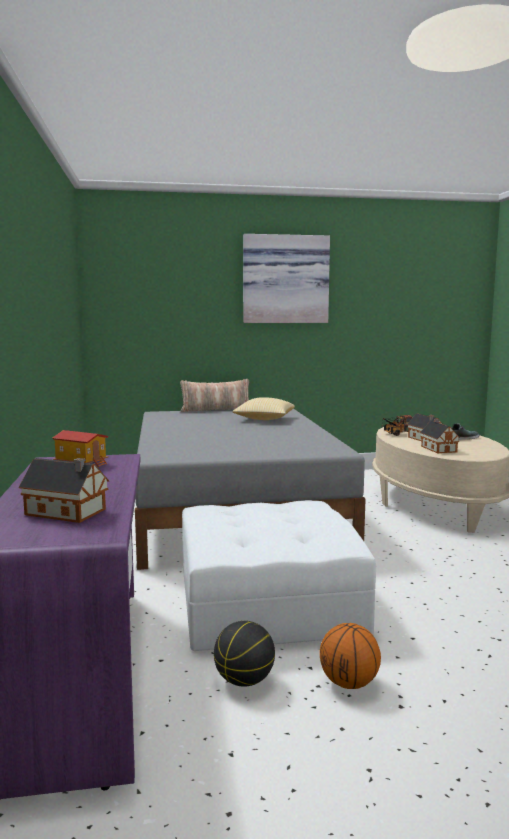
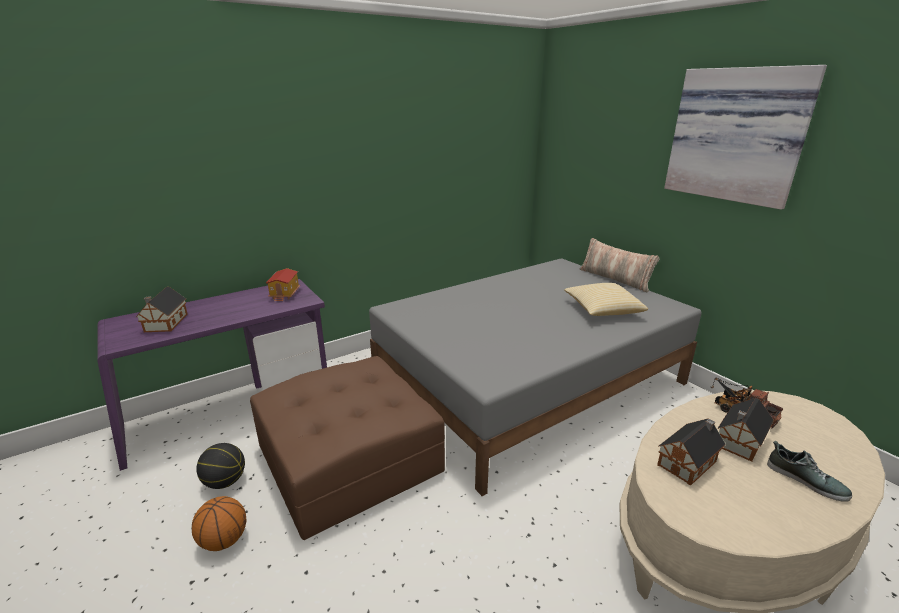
camera: 65 degrees right, 15 degrees up
(269, 600) = (349, 458): white ottoman -> brown ottoman

